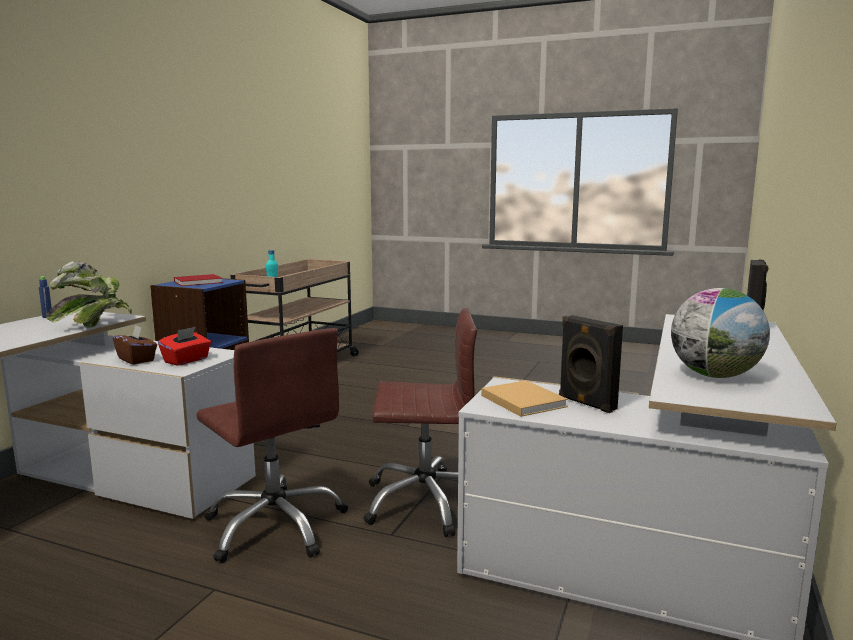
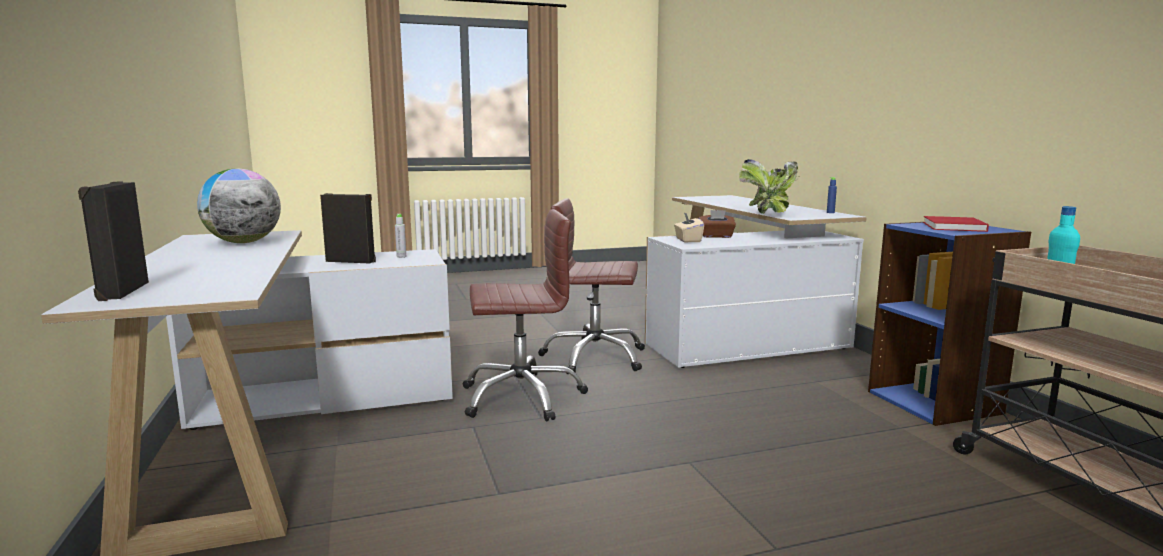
camera: 140 degrees right, 0 degrees up
(186, 360) = (687, 240): red tissue box -> beige tissue box
(425, 502) = (521, 397): brown office chair -> brown office chair turned 150 degrees counterclockwise
(521, 400) = (401, 257): beige book -> grey bottle

